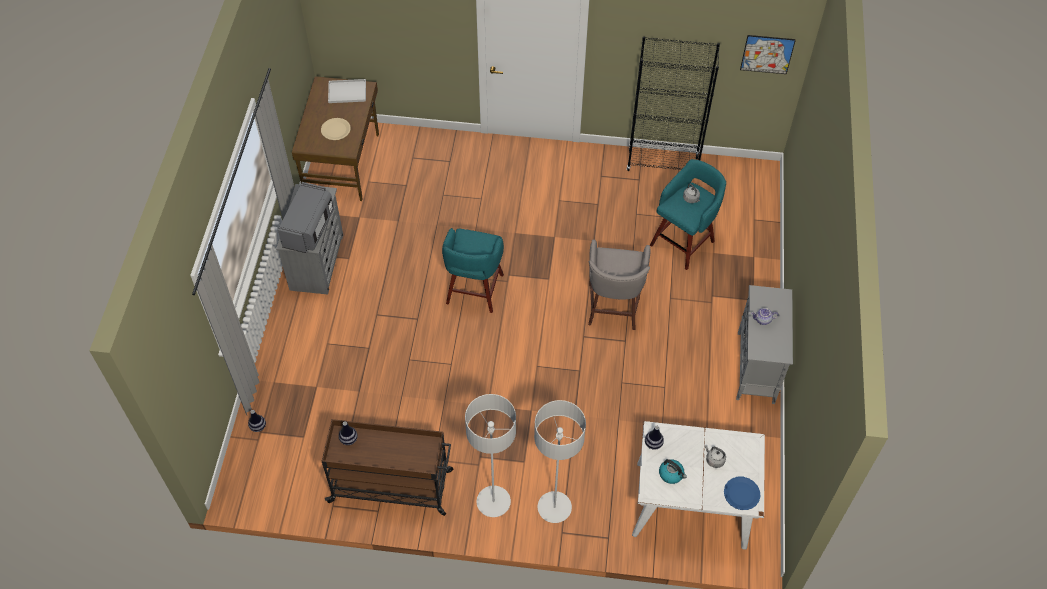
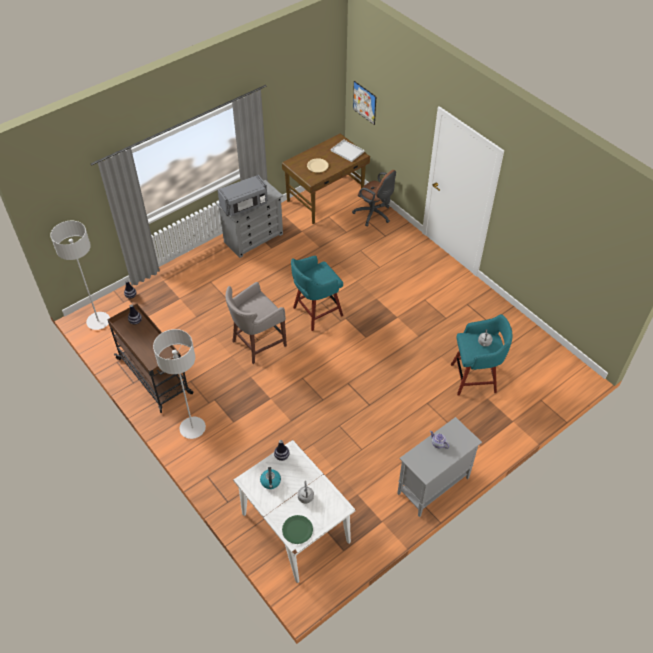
camera: 45 degrees right, 5 degrees down
(413, 146) = (374, 215): none -> brown office chair
(554, 508) = (219, 459): grey floor lamp -> grey floor lamp (98, 321)
(613, 308) = (384, 381): grey stool -> grey stool (257, 343)
(662, 163) = (516, 324): black bookcase -> none
(741, 493) = (297, 530): blue plate -> green plate
(767, 54) = (611, 274): picture -> picture (364, 102)

